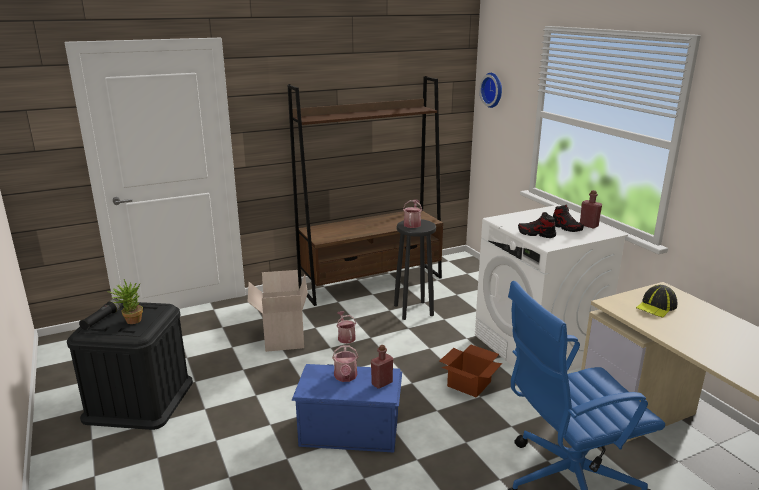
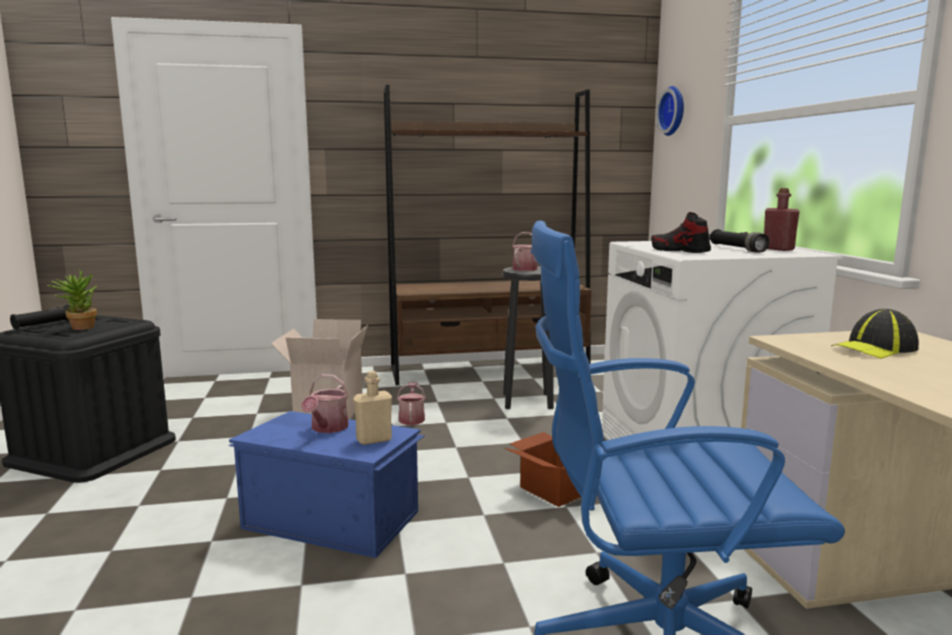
camera: 15 degrees right, 10 degrees down
(382, 383) = (374, 439): red bottle -> beige bottle
(566, 228) = (737, 249): shoe -> black flashlight

